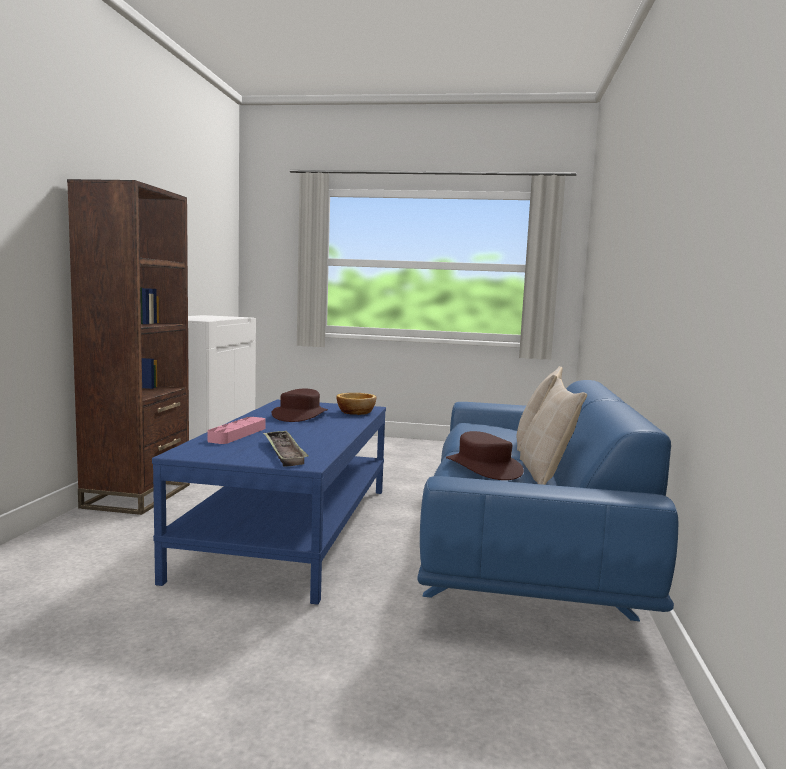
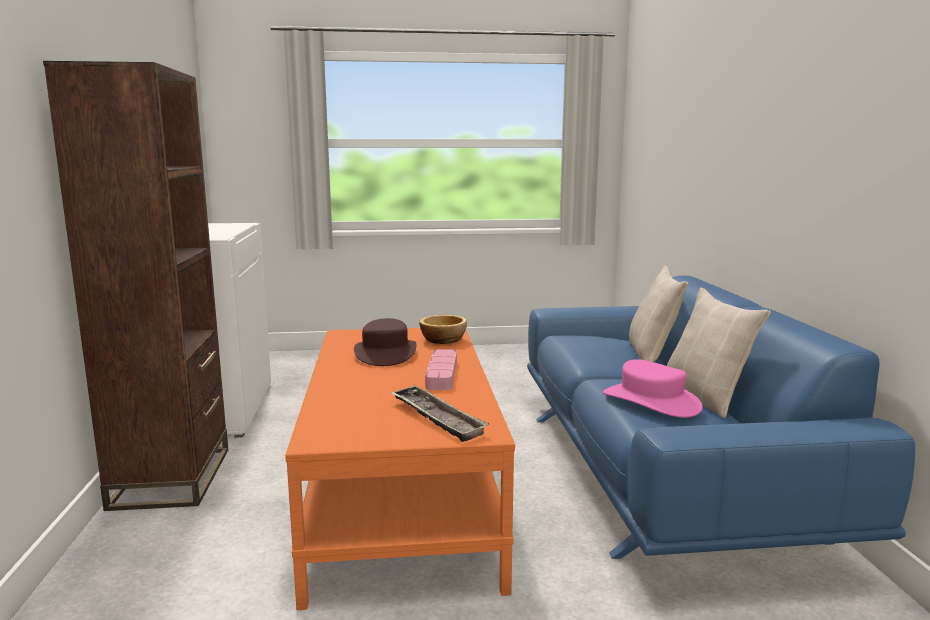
camera: 15 degrees left, 5 degrees up
(237, 434) = (348, 396): pink tray -> pink tray (442, 374)
(291, 529) = (401, 494): blue coffee table -> orange coffee table
(484, 467) = (651, 401): brown hat -> pink hat

